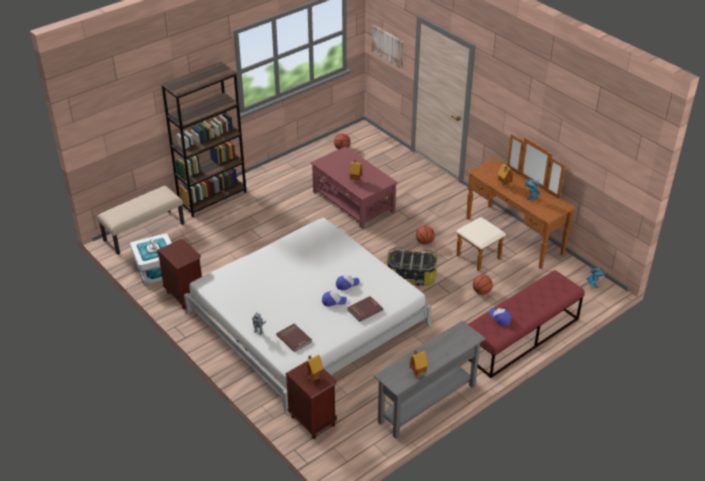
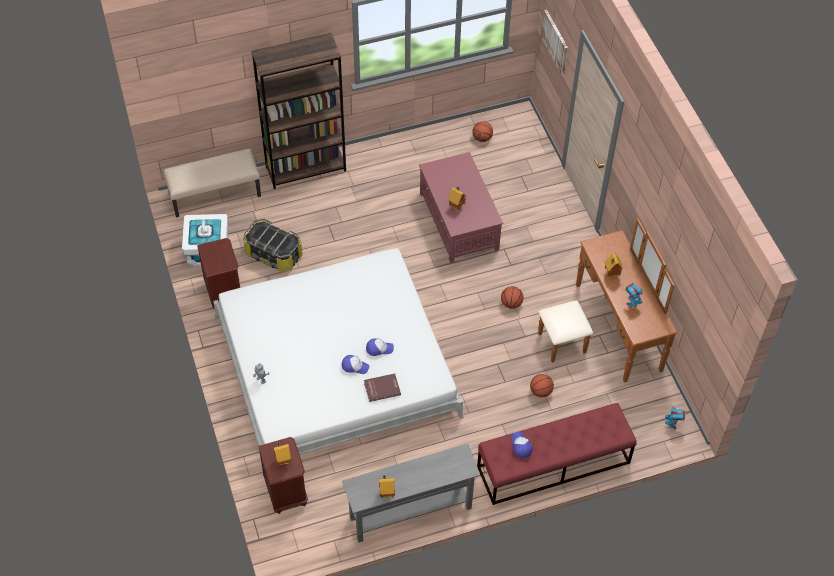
camera: 20 degrees right, 15 degrees up
(294, 338) = (294, 400): red book -> none
(411, 276) = (473, 346): storage box -> storage box (274, 254)

